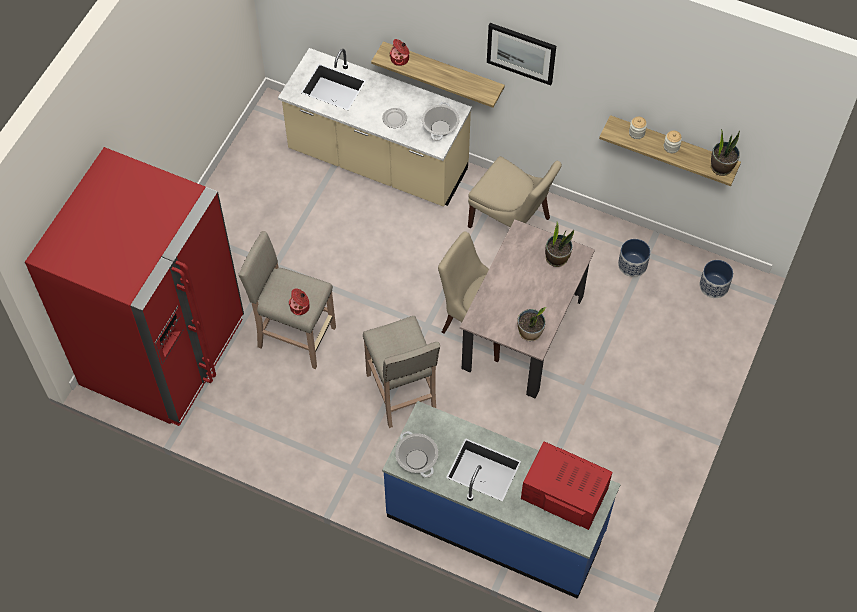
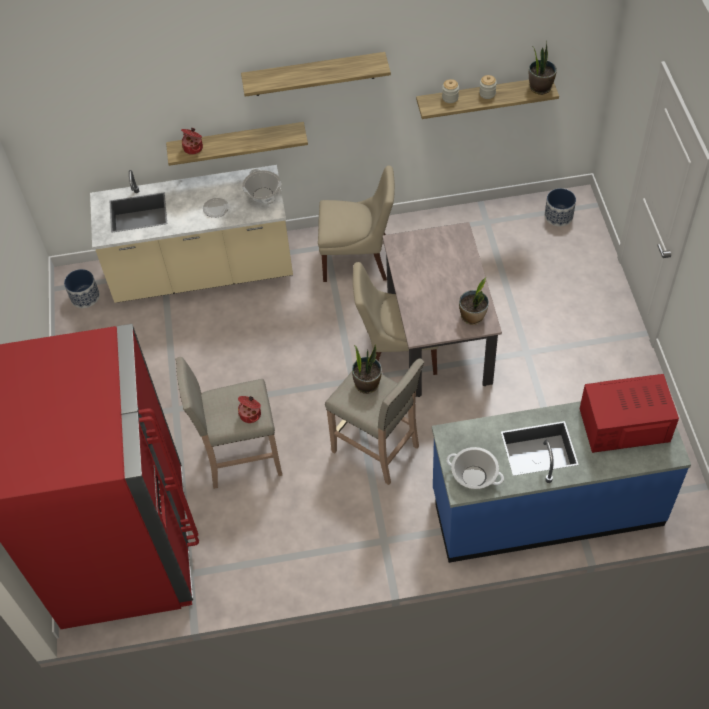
camera: 30 degrees left, 5 degrees down
(521, 53) = (314, 74): picture -> shelf
(557, 258) = (444, 245): potted plant -> potted plant (367, 383)
(632, 264) = (482, 235): planter -> planter (85, 297)

